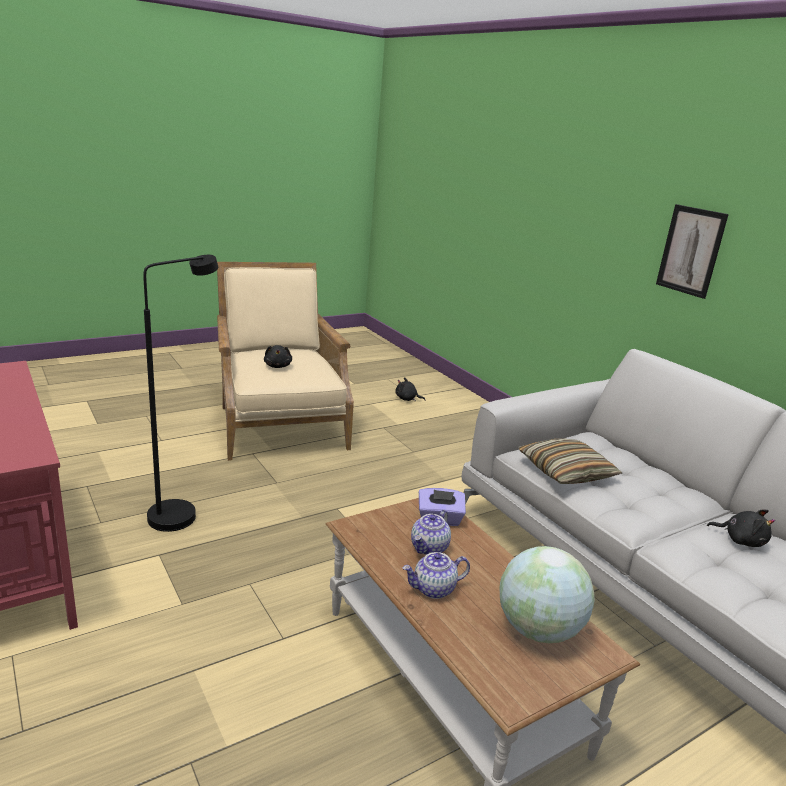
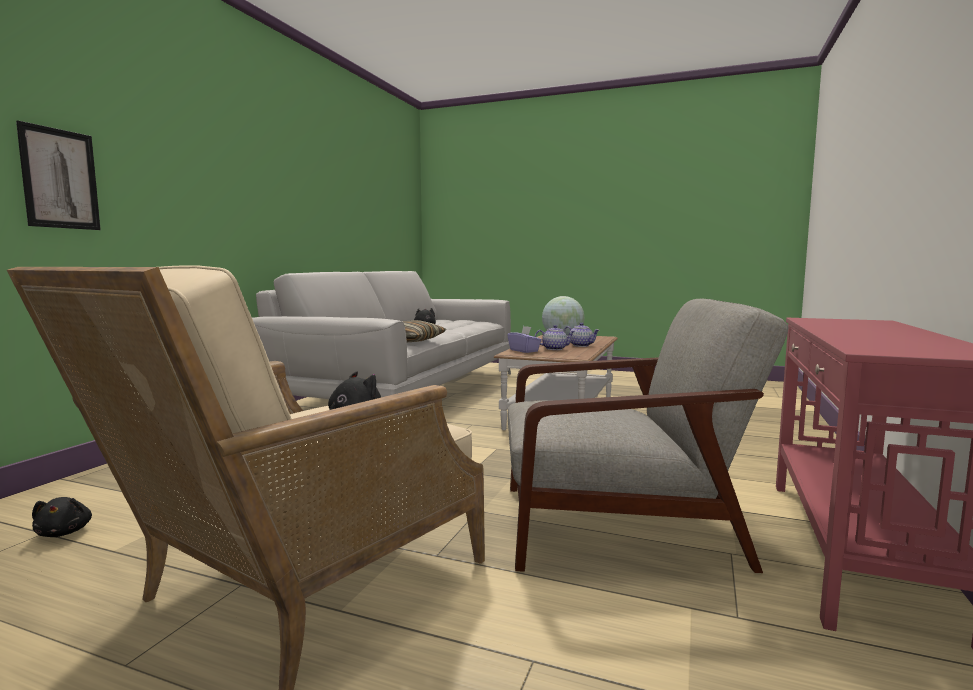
camera: 125 degrees left, 15 degrees down
(182, 512) = (621, 525): black floor lamp -> grey armchair
(690, 251) = (250, 191): picture -> picture (60, 179)

